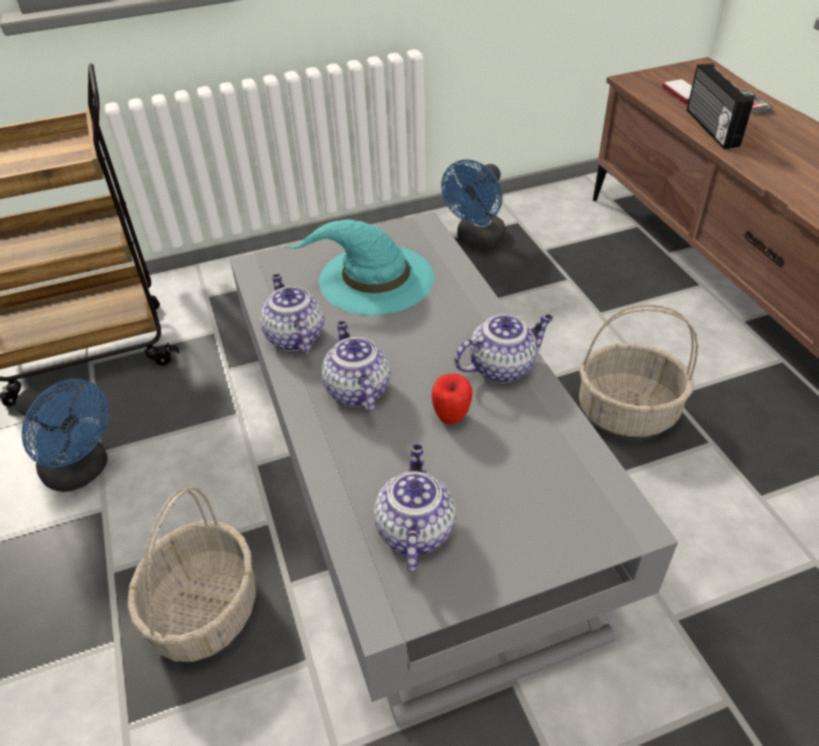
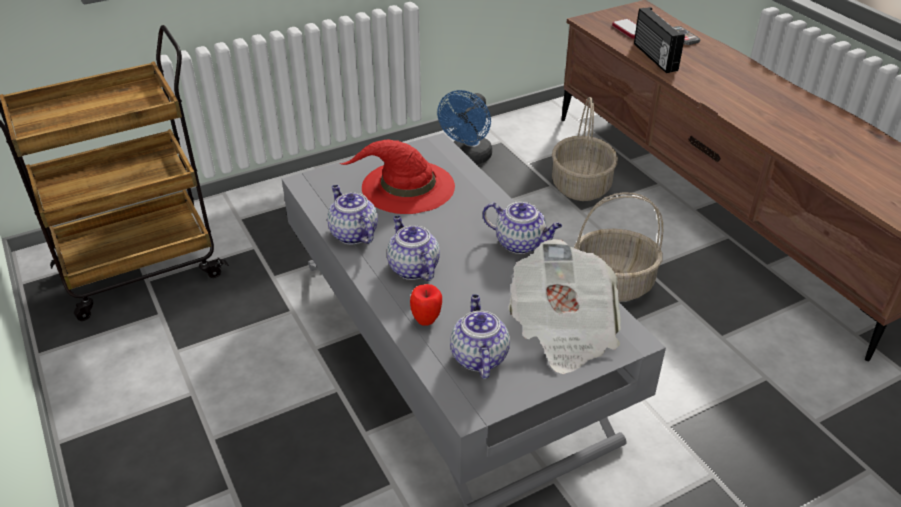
camera: 10 degrees left, 5 degrees down
(83, 471) = (165, 366): blue fan -> none
(204, 609) = (299, 457): basket -> basket (580, 185)
(374, 279) = (406, 187): turquoise hat -> red hat
(451, 417) = (489, 281): apple -> apple (426, 320)
(502, 366) = (521, 243): teapot -> teapot turned 60 degrees clockwise
(537, 499) = (563, 329): none -> newspaper

